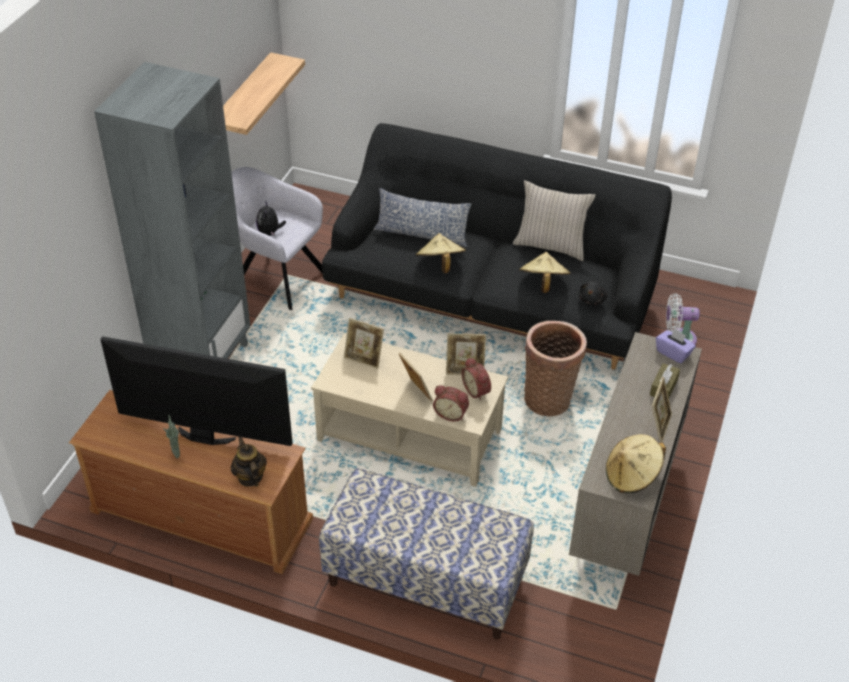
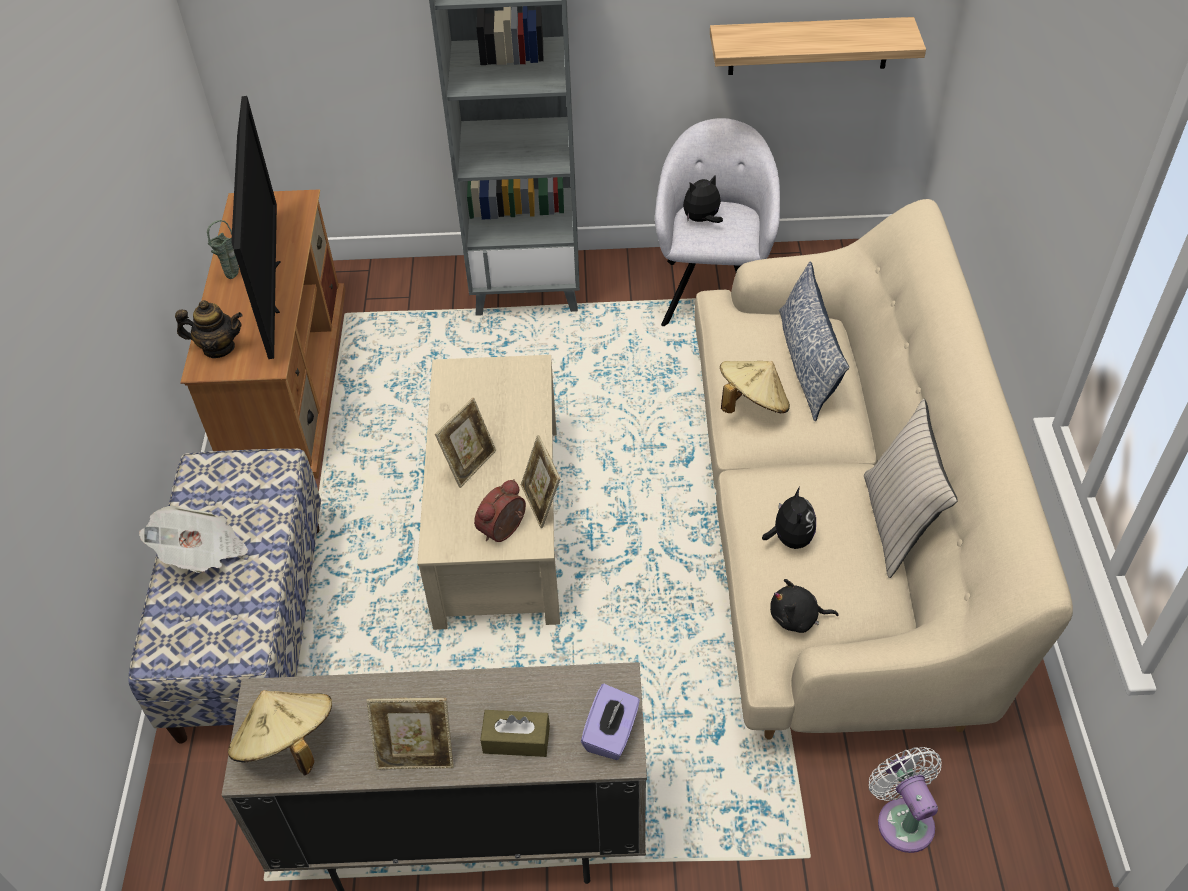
camera: 70 degrees right, 5 degrees up
(250, 477) = (218, 348): teapot -> teapot turned 45 degrees clockwise
(364, 358) = (509, 390): picture frame -> none
(420, 536) = (202, 553): none -> newspaper
(451, 413) = (445, 516): alarm clock -> none
(492, 296) = (832, 525): black sofa -> beige sofa
(543, 283) = (790, 539): beige hat -> plush toy
(549, 398) = (653, 666): basket -> none

